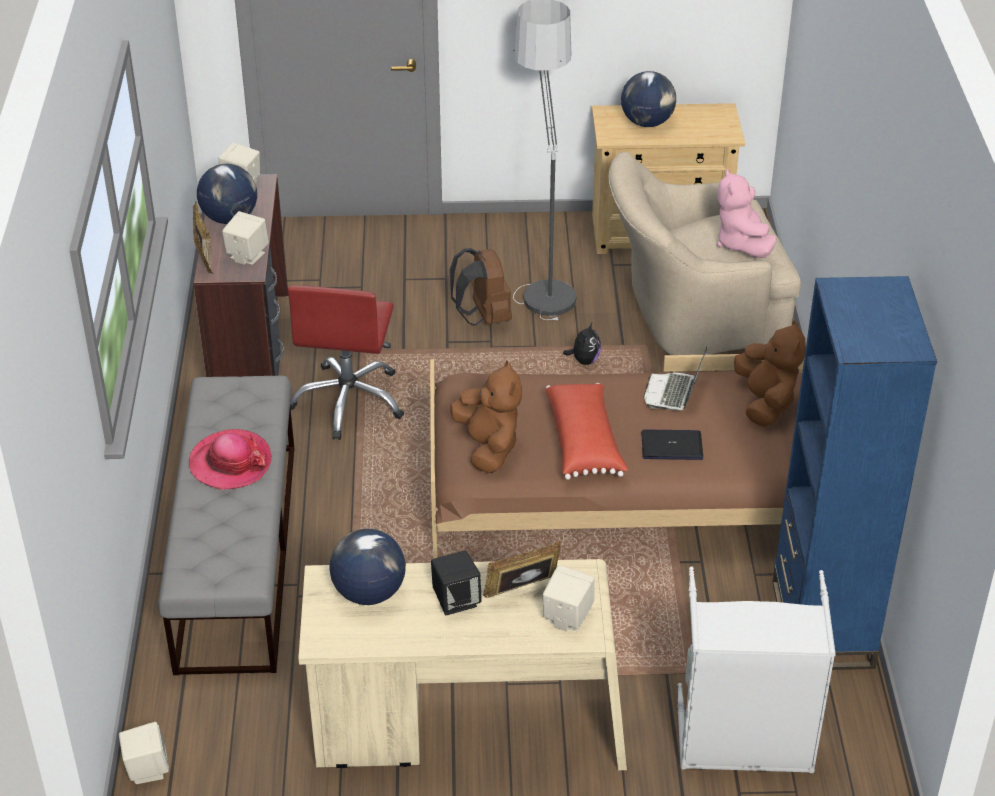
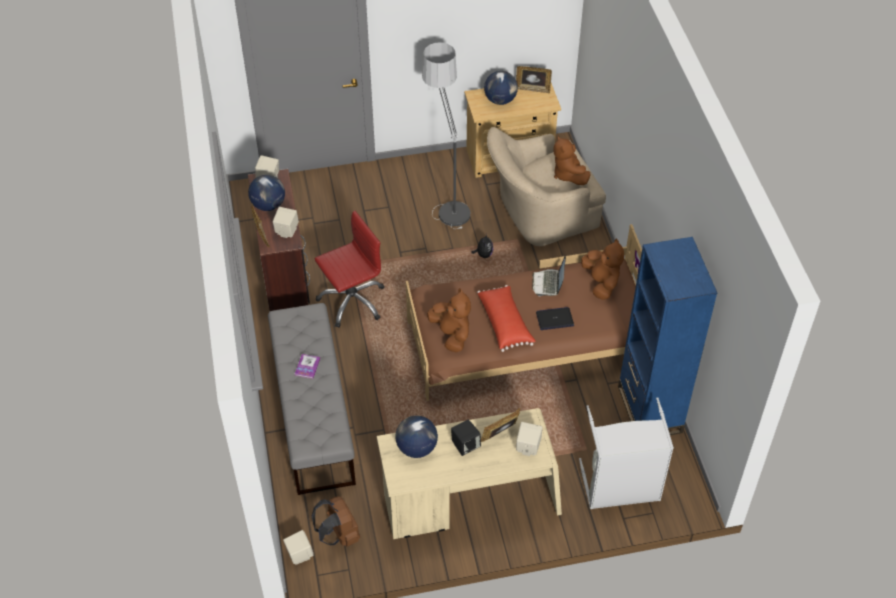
camera: 10 degrees left, 10 degrees up
(230, 463) = (307, 367): hat -> book
(349, 401) = (352, 301): red office chair -> red office chair turned 120 degrees counterclockwise
(483, 317) = (417, 232): brown backpack -> brown backpack (339, 535)
(704, 113) = (533, 89): none -> picture frame
(741, 244) = (568, 174): pink plush toy -> brown plush toy

